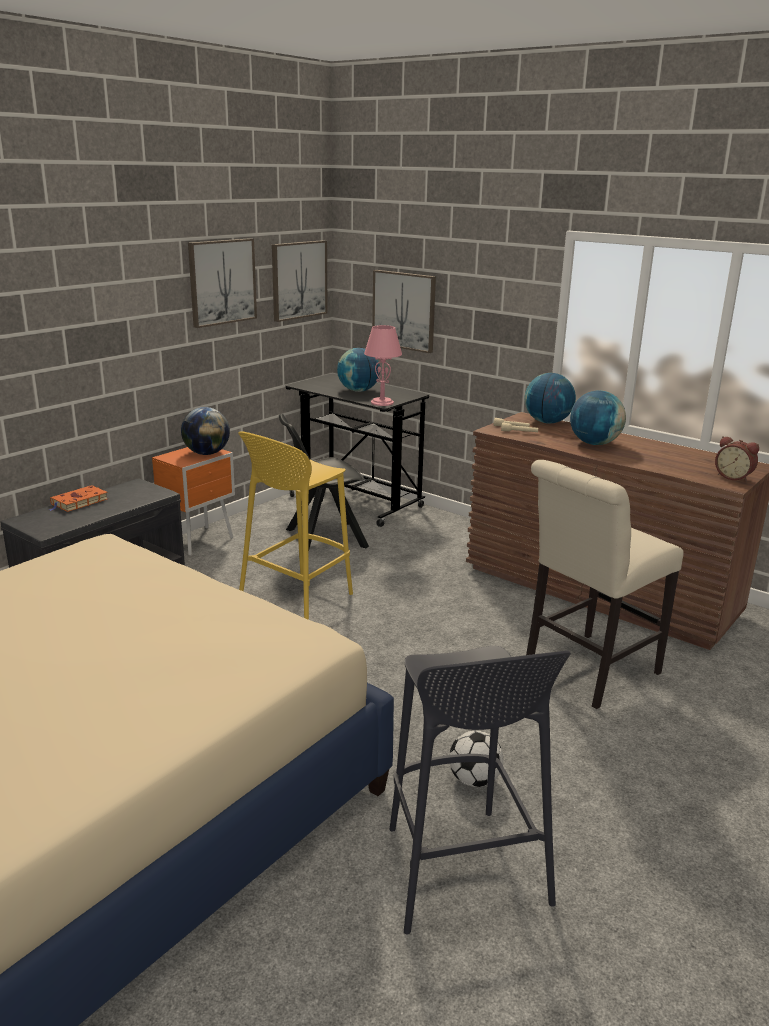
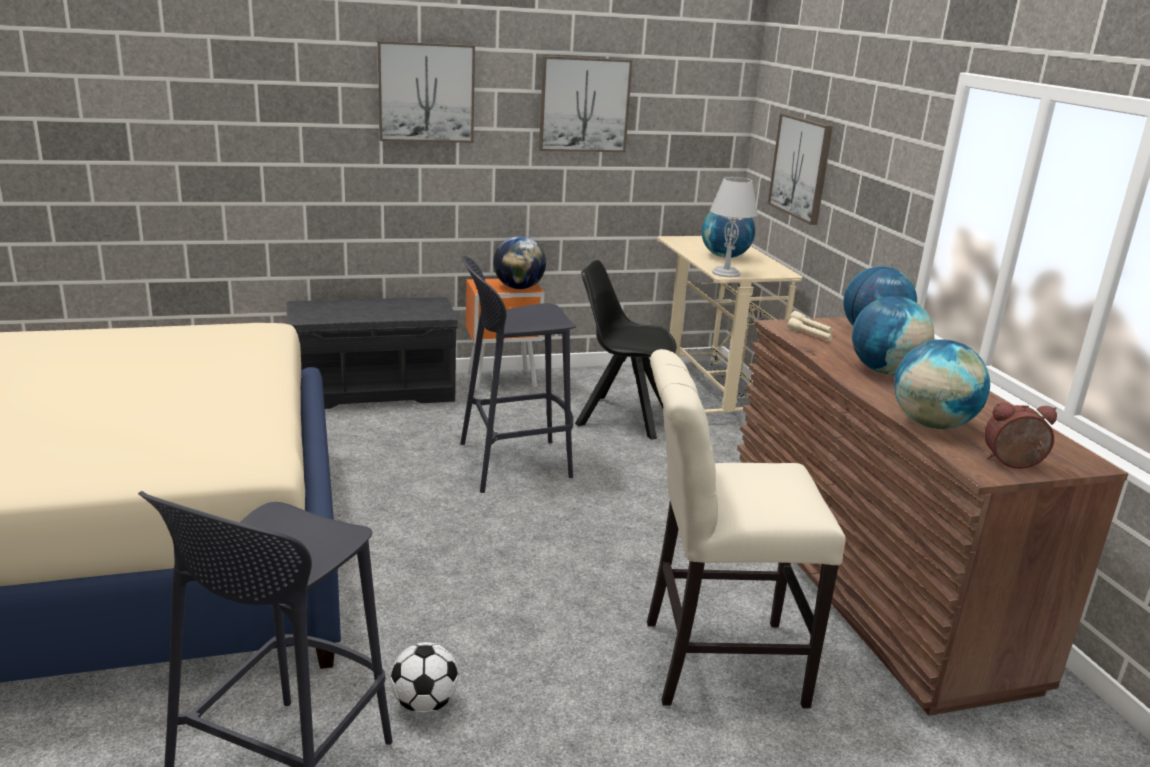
camera: 35 degrees right, 0 degrees up
(78, 502) = (364, 303): orange book -> none
(297, 599) = (512, 463): yellow stool -> grey stool
(298, 280) = (698, 116): picture -> picture (426, 92)
(356, 501) = (709, 391): black desk -> beige desk
(381, 402) = (725, 273): pink table lamp -> grey table lamp
(668, 467) = (932, 424): none -> globe
(734, 477) = (1013, 464): alarm clock -> alarm clock turned 105 degrees clockwise

